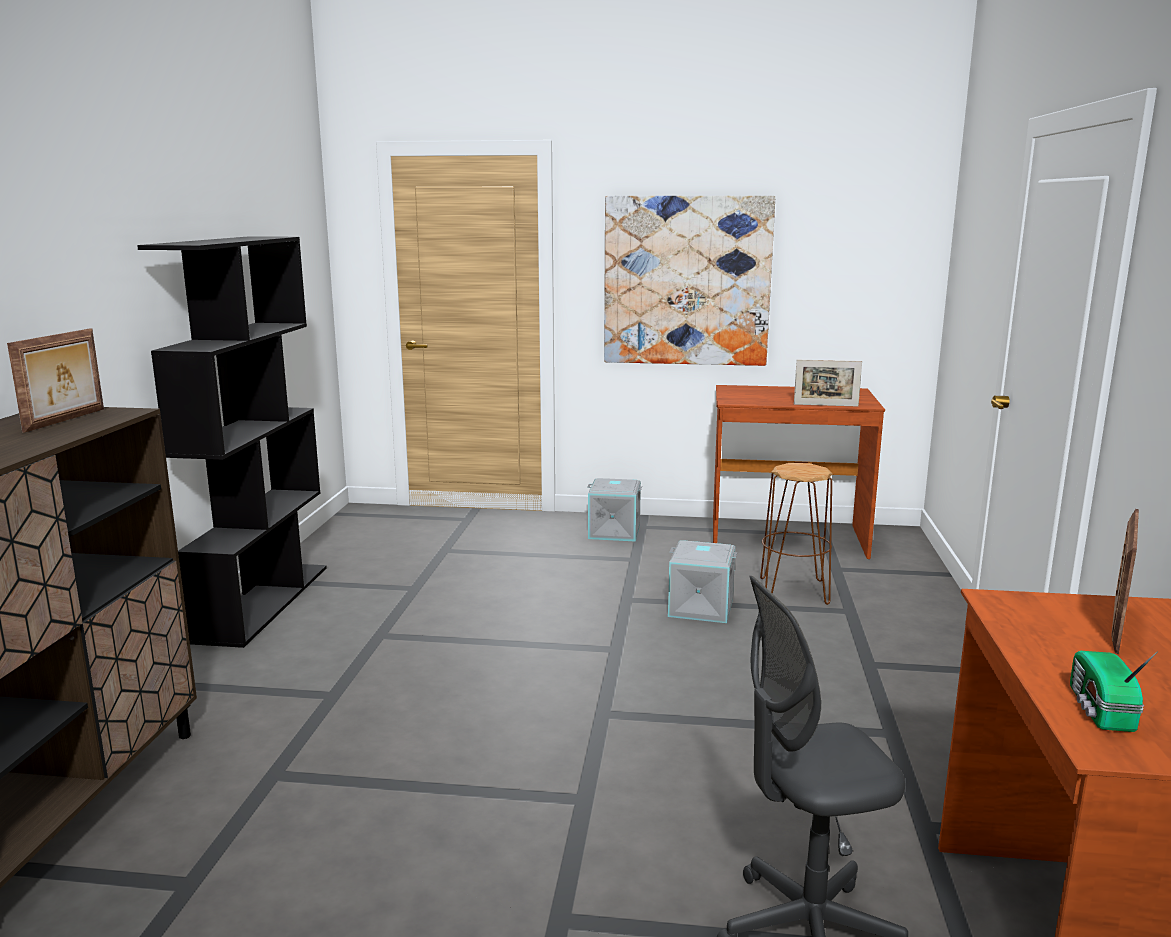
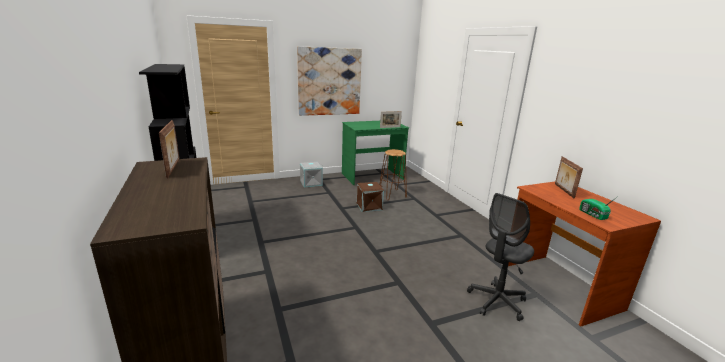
camera: 30 degrees left, 5 degrees up
(700, 608) = (369, 206): grey storage box -> brown storage box
(786, 539) = (372, 176): brown desk -> green desk

